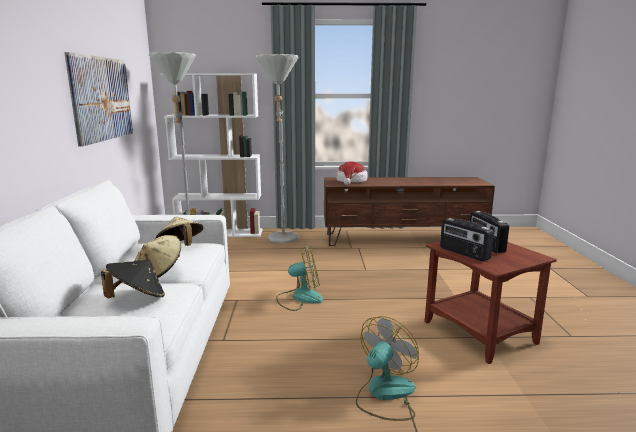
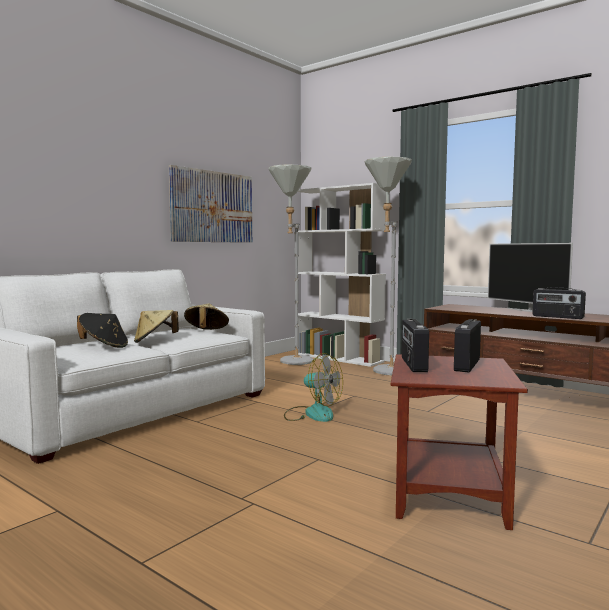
camera: 40 degrees right, 10 degrees down
(351, 181) = (469, 308): hat -> none
(384, 394) = (239, 495): fan -> none
(390, 179) = (527, 310): none -> television
(422, 184) = (557, 317): none -> radio

